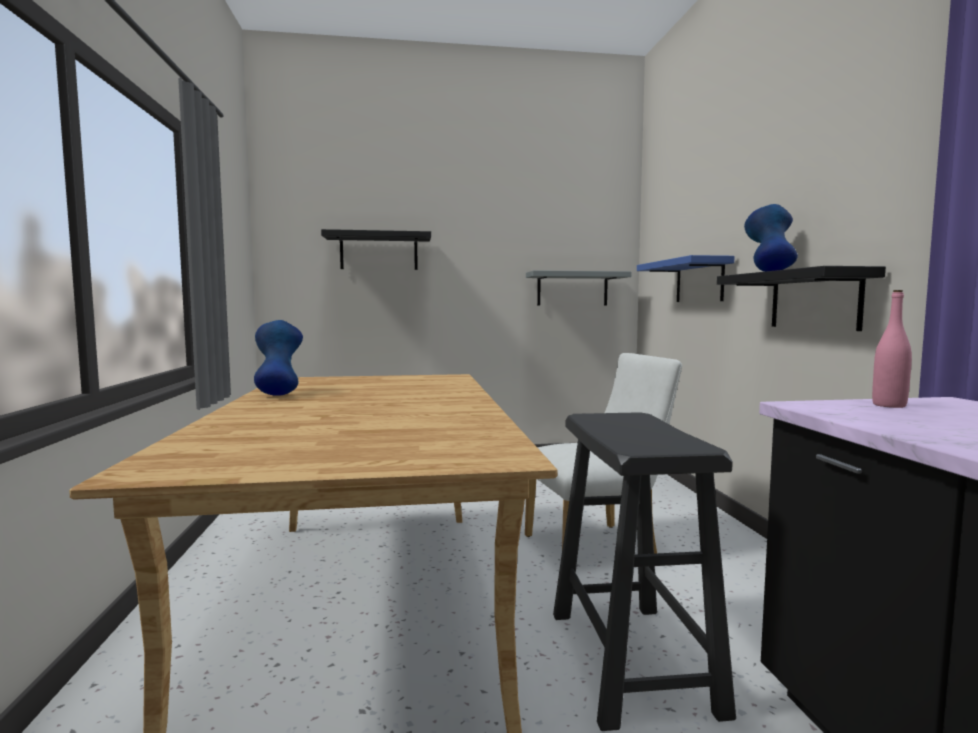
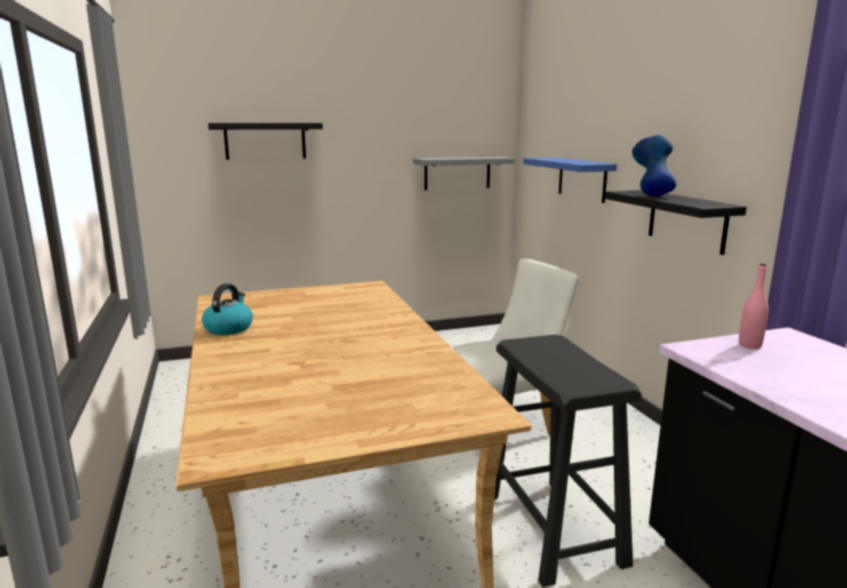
camera: 10 degrees left, 10 degrees up
(278, 394) = (229, 328): blue vase -> kettle

